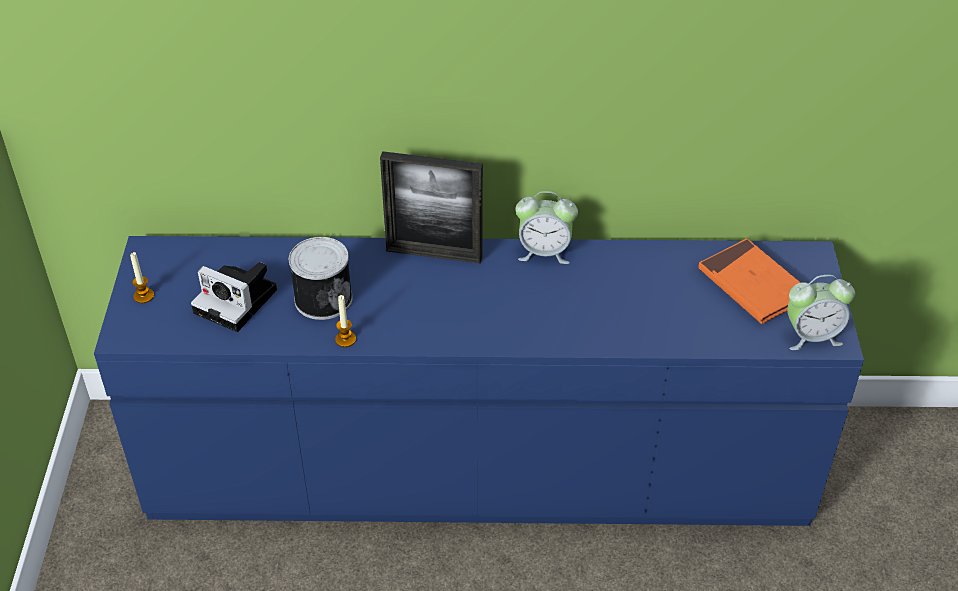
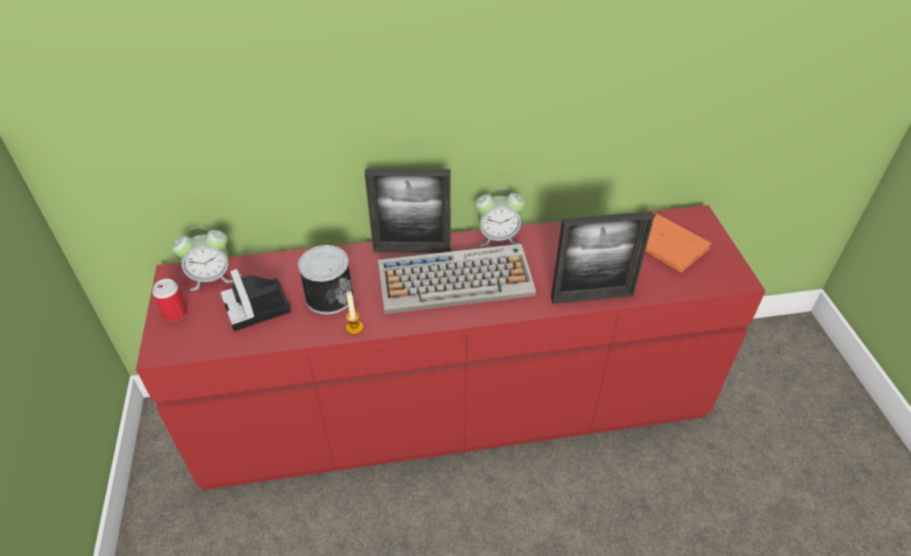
camera: 10 degrees left, 0 degrees up
(144, 296) = (175, 313): candle -> can
(239, 301) = (258, 308): camera -> camera turned 45 degrees clockwise
(479, 297) = (456, 279): none -> keyboard
(479, 466) = (455, 407): blue dresser -> red dresser
(640, 339) = (592, 297): none -> picture frame
(812, 336) = (720, 277): alarm clock -> alarm clock (211, 278)

